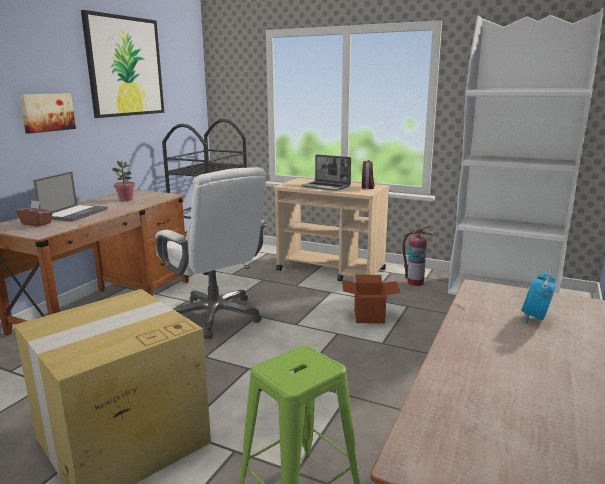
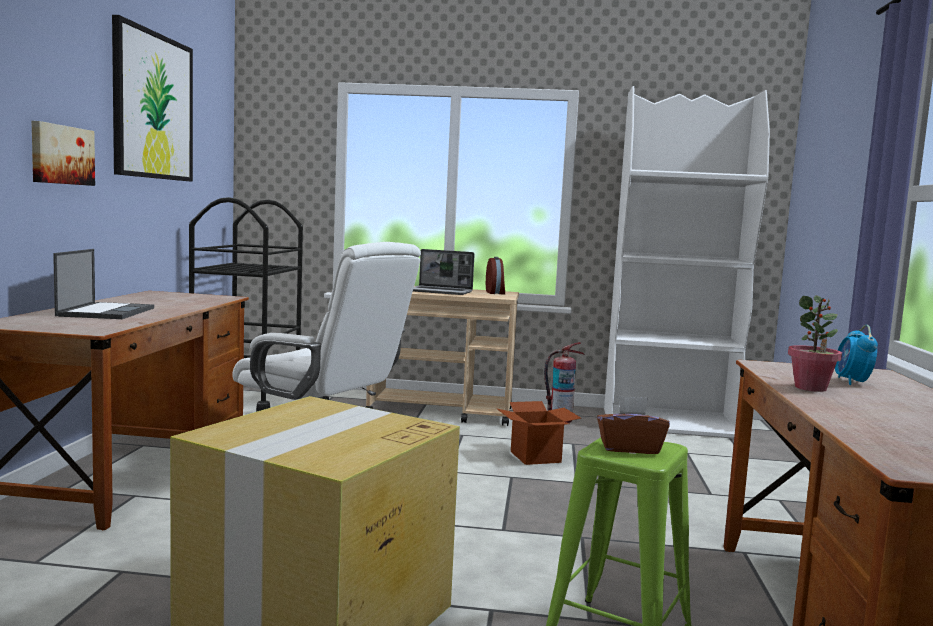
camera: 20 degrees left, 10 degrees down
(36, 223) = (62, 321): brown tissue box -> brown tissue box (629, 448)
(126, 199) = (163, 300): potted plant -> potted plant (811, 388)

